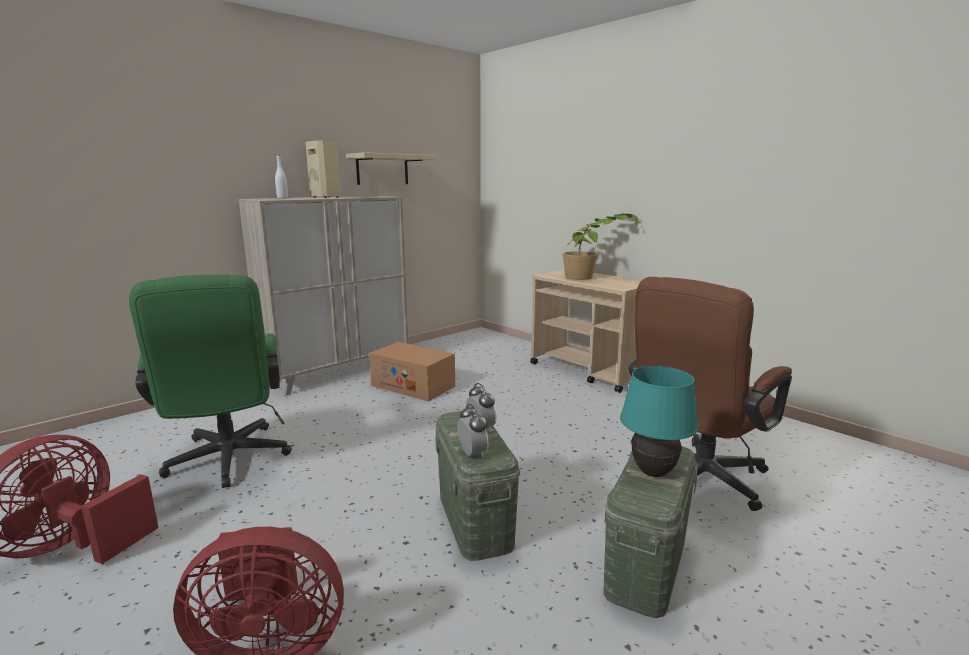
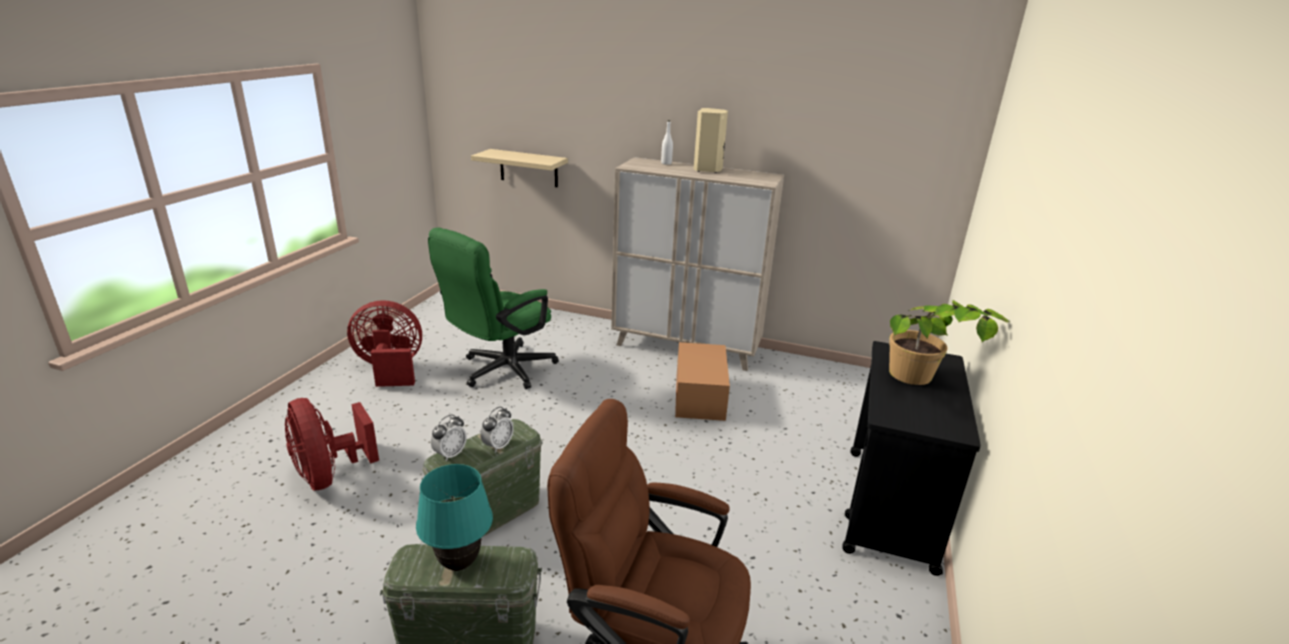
camera: 60 degrees right, 10 degrees up
(382, 169) = (804, 144): beige shelf -> beige shelf (528, 168)
(589, 371) = (889, 508): beige cart -> black cart

